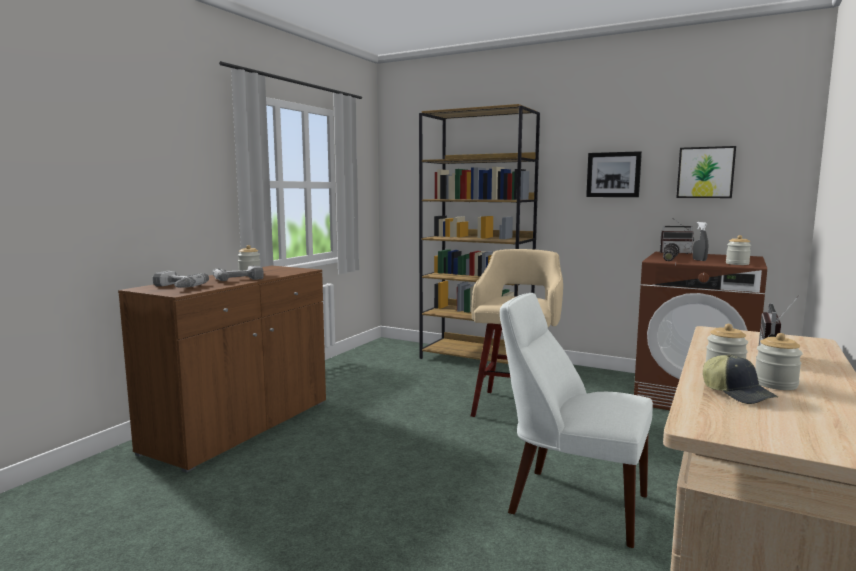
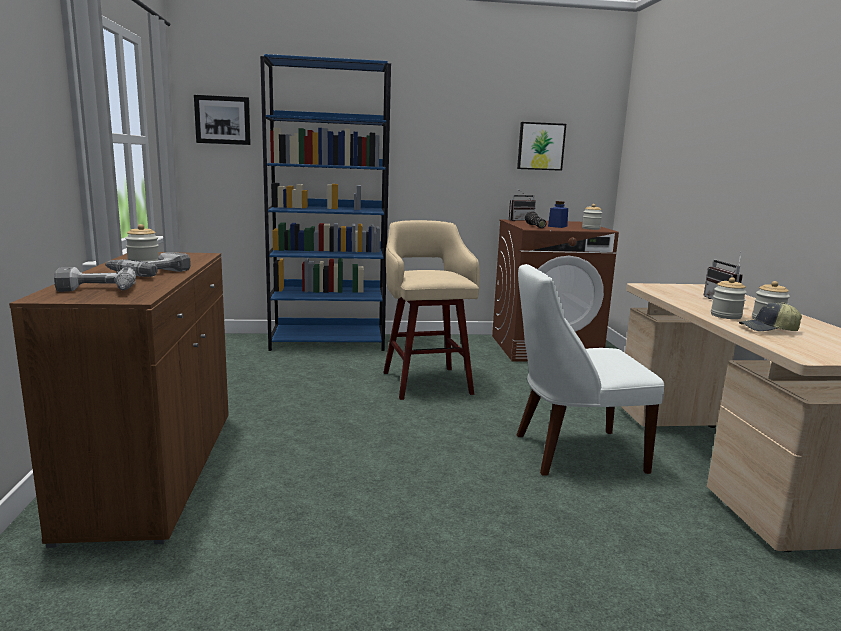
camera: 35 degrees left, 5 degrees up
(476, 359) = (329, 342): brown bookcase -> blue bookcase
(613, 174) = (461, 144): picture -> picture (223, 120)
(699, 260) = (557, 226): grey spray bottle -> blue jar
(738, 393) = (768, 330): cap -> cap turned 150 degrees clockwise

